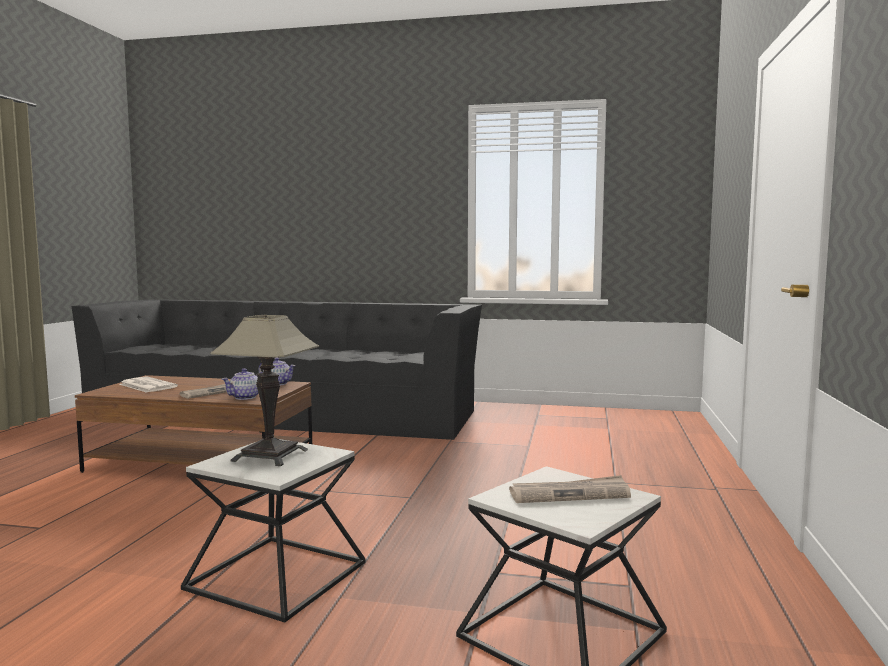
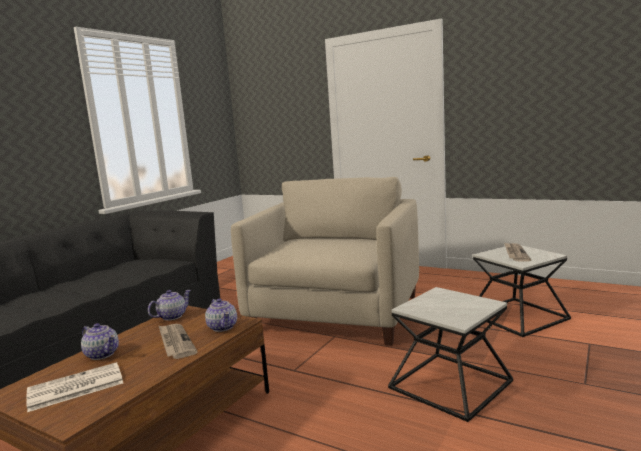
camera: 70 degrees left, 5 degrees up
(202, 382) = (102, 354): none -> teapot
(269, 455) = (442, 306): table lamp -> none
(486, 489) = (336, 313): none -> beige armchair

